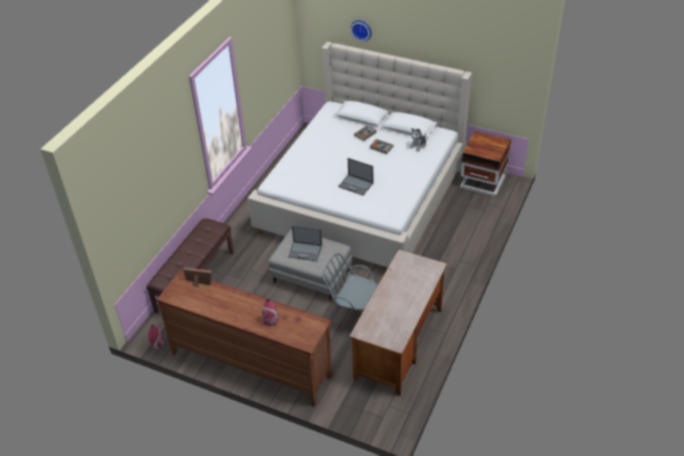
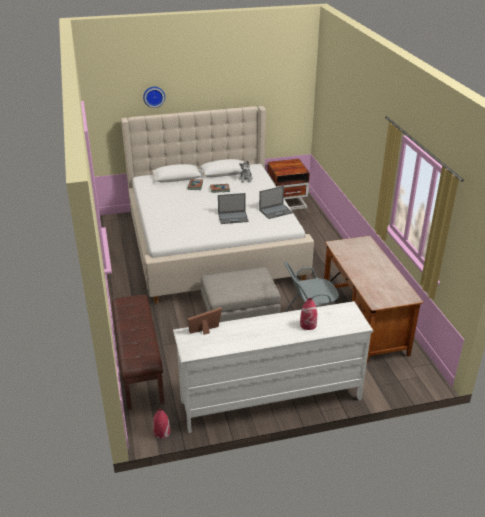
camera: 40 degrees left, 10 degrees down
(251, 364) = (270, 399): brown dresser -> white dresser
(305, 251) = (237, 284): laptop -> laptop (276, 211)

